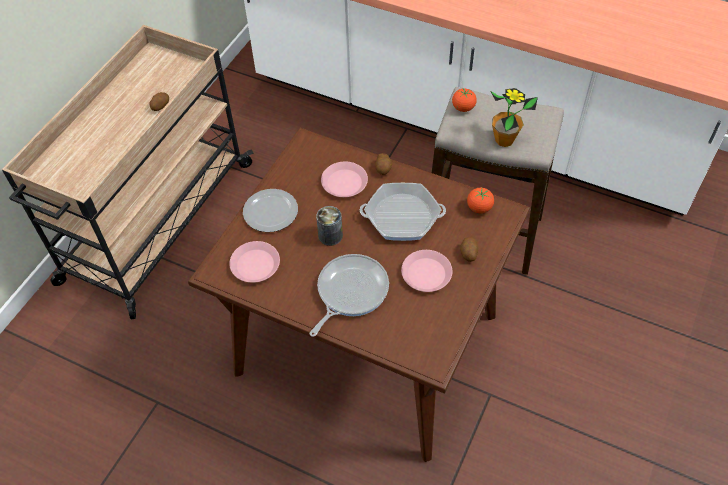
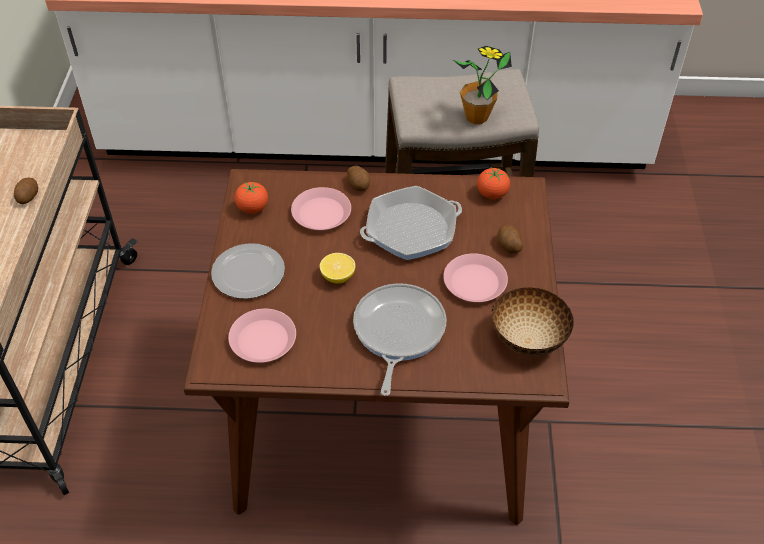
camera: 25 degrees left, 5 degrees down
(330, 235) = (338, 277): can -> lemon
(442, 331) = (529, 339): none -> bowl
(463, 108) = (413, 96): tomato -> tomato (252, 208)

